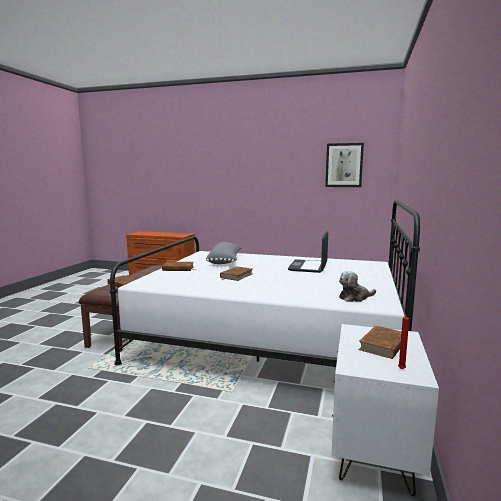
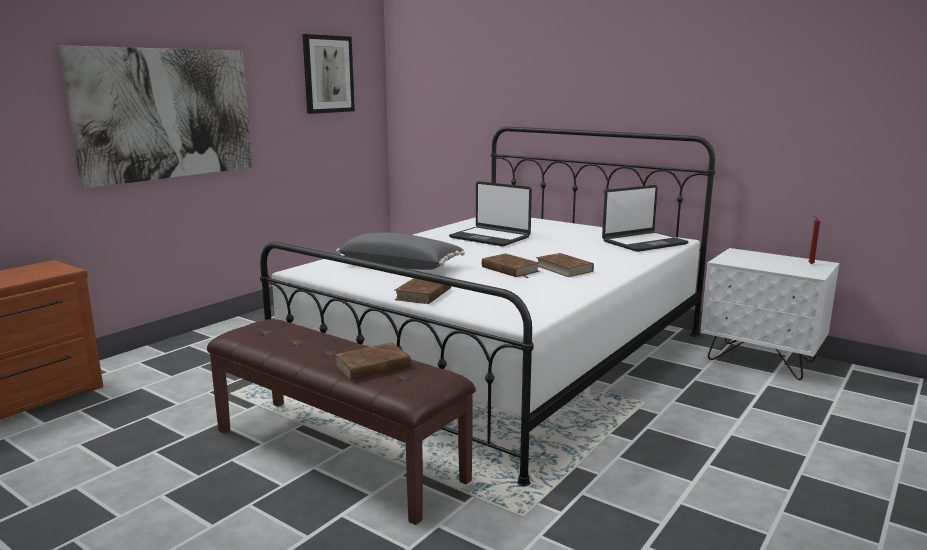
camera: 70 degrees left, 5 degrees up
(244, 183) = (166, 114): none -> picture
(355, 297) = (643, 243): plush toy -> laptop
(383, 345) = (763, 260): brown book -> brown book (564, 268)

